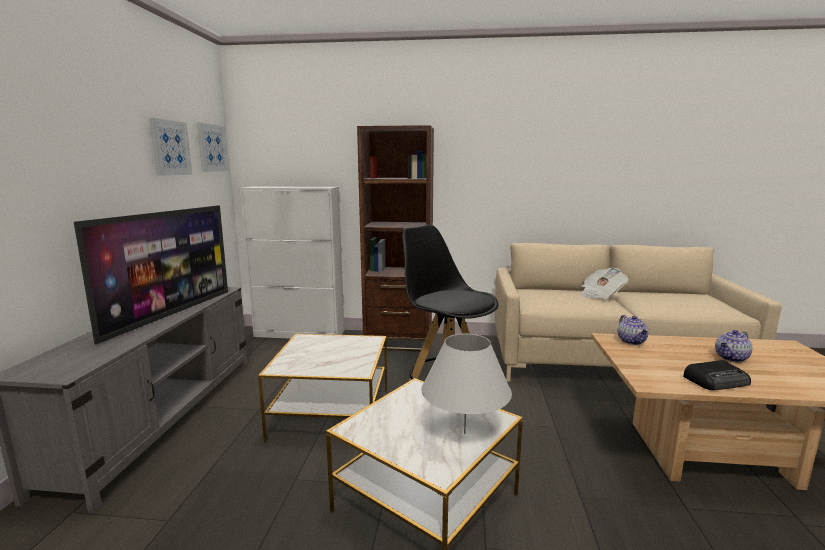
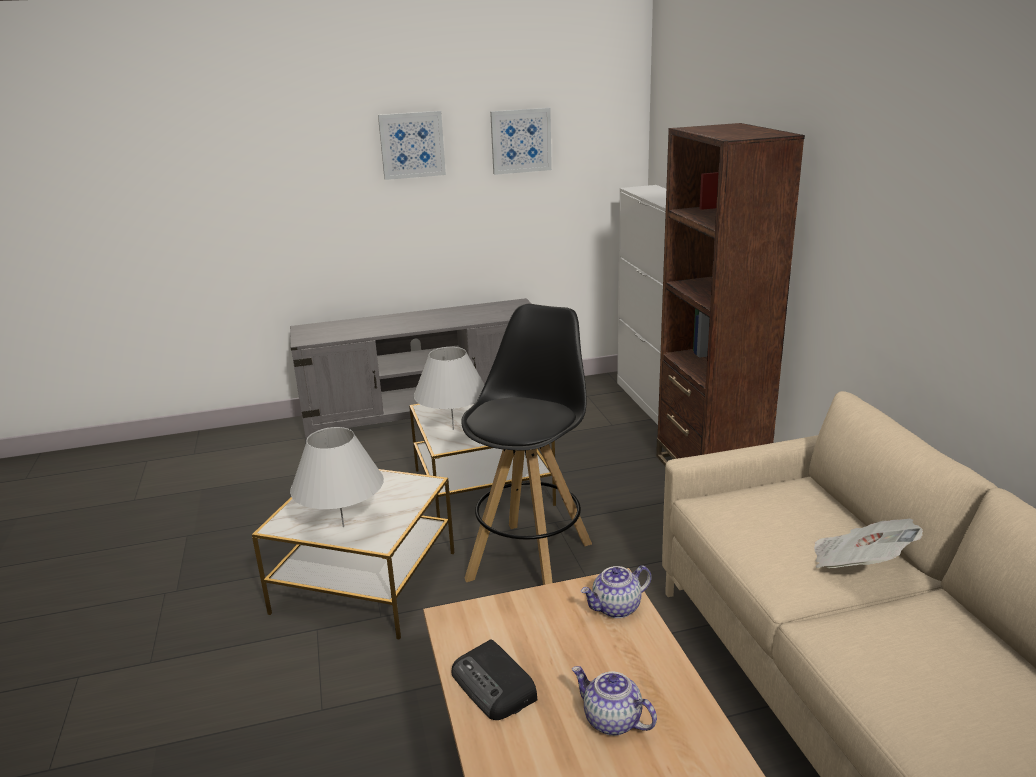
camera: 70 degrees right, 10 degrees up
(170, 314) = (438, 321): television -> none
(212, 148) = (605, 132): picture -> picture (412, 145)
(334, 364) = (453, 429): none -> white table lamp

